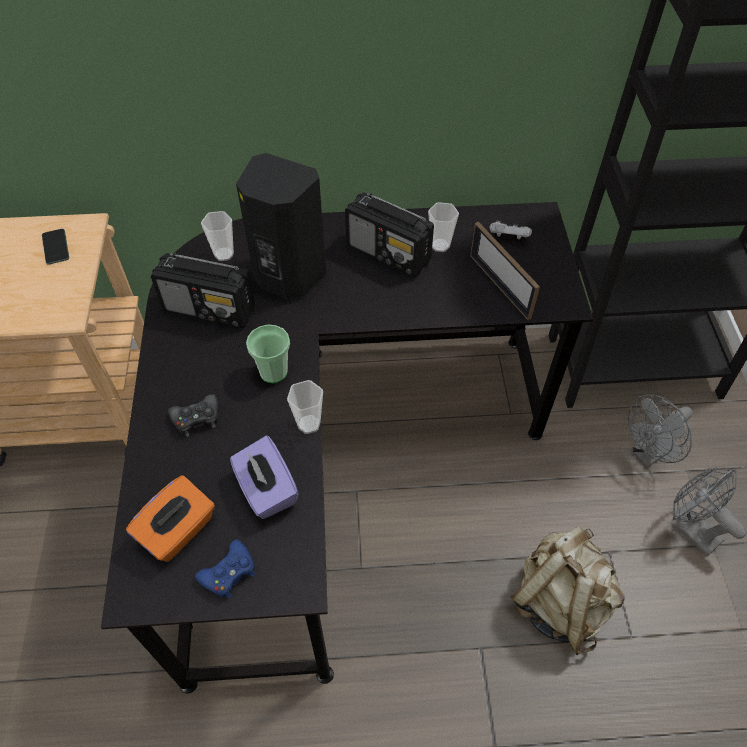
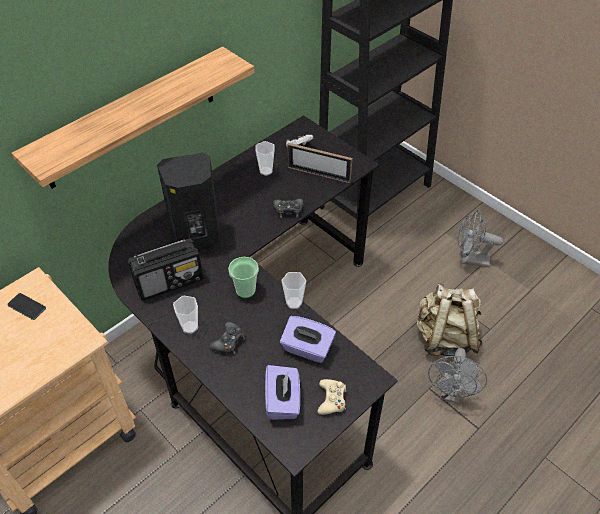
camera: 40 degrees left, 5 degrees down
(178, 531) = (283, 401): orange tissue box -> purple tissue box
(224, 254) = (143, 247): cup -> cup (190, 327)
(229, 573) = (332, 399): blue game controller -> beige game controller
(266, 85) = (131, 118): none -> shelf
(389, 254) = (243, 191): radio -> none
(417, 308) = (288, 210): none -> black game controller
(648, 453) = (420, 236): grey fan -> grey fan (451, 393)

